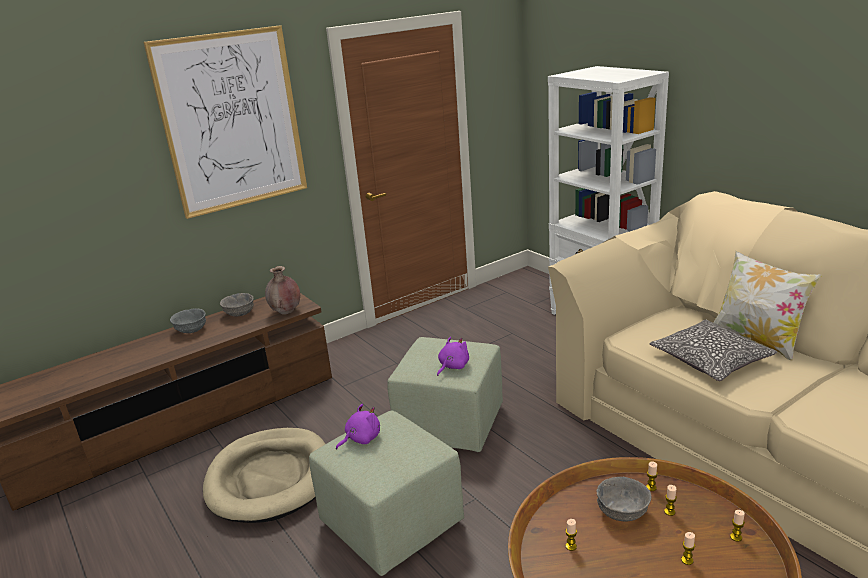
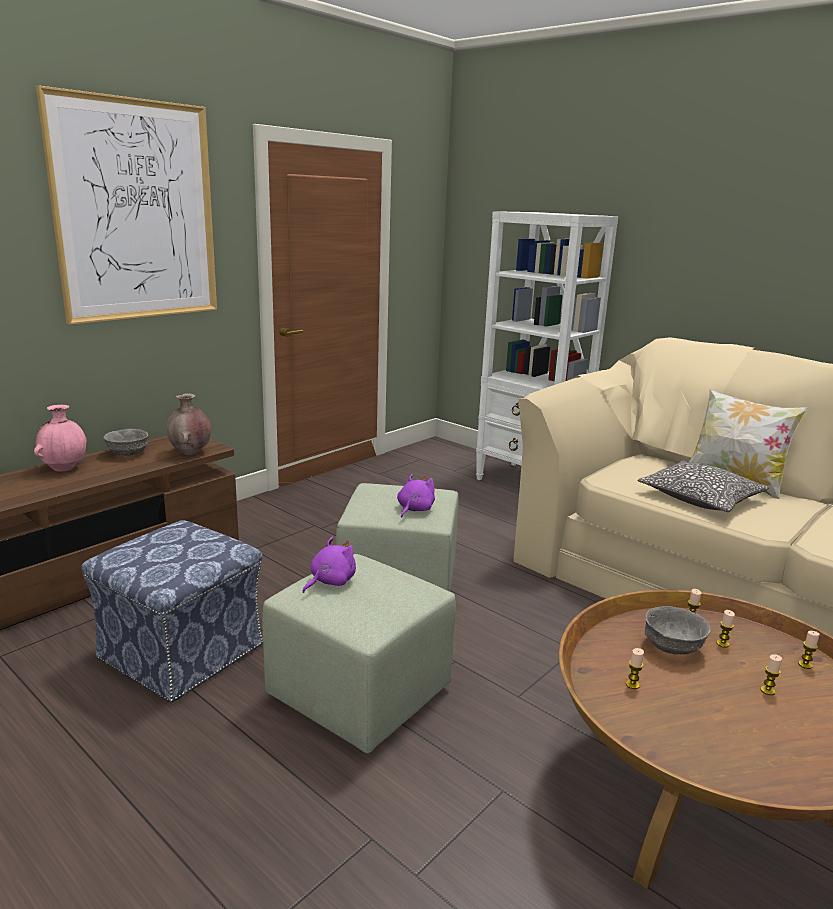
camera: 15 degrees left, 5 degrees down
(191, 330) = (64, 468): grey bowl -> pink vase
(270, 478) = (183, 651): beige dog bed -> ottoman

